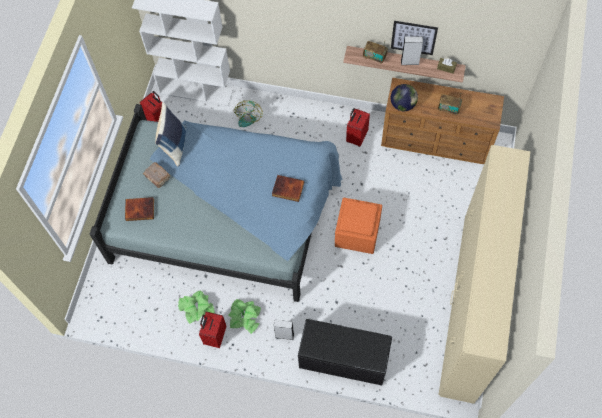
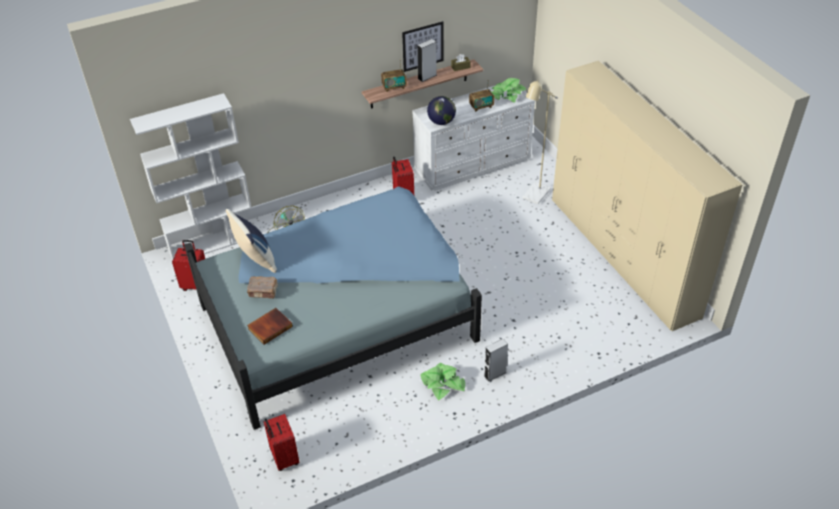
camera: 40 degrees left, 20 degrees down
(196, 308) = (388, 407): potted plant -> potted plant (507, 94)
(215, 336) = (429, 418): red suitcase -> red suitcase (284, 458)
(287, 189) = (402, 232): book -> none
(343, 359) = (566, 357): black bench -> none
(357, 233) = (476, 261): orange ottoman -> none
(436, 141) = (473, 165): brown dresser -> white dresser
(454, 204) = (534, 197): none -> beige floor lamp

